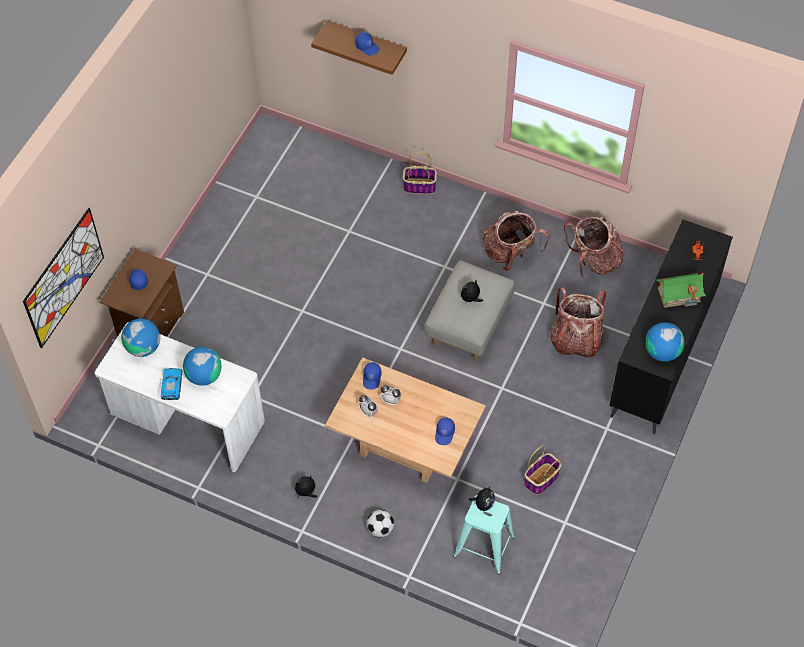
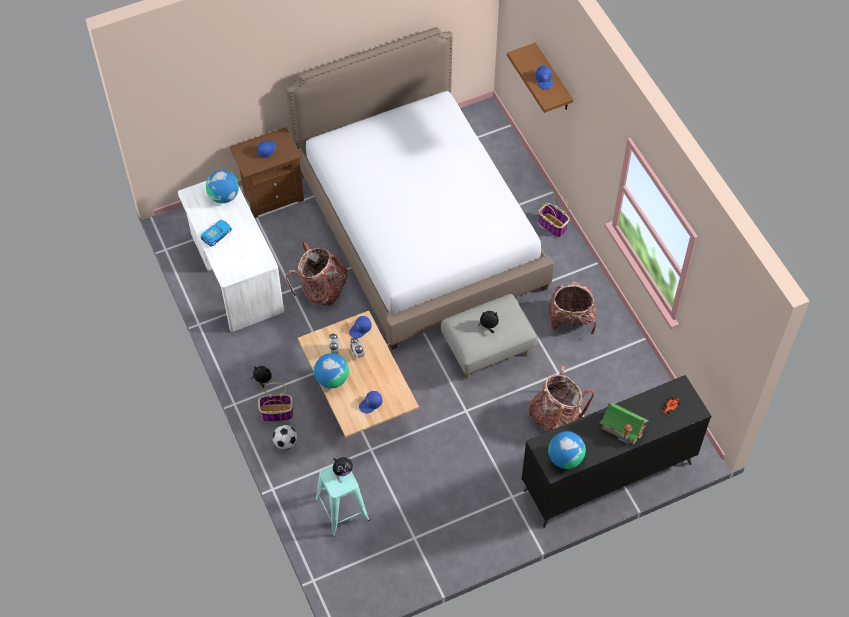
camera: 40 degrees right, 0 degrees up
(64, 278) = (194, 107): picture -> none
(204, 376) = (242, 243): globe -> globe (332, 379)
(312, 266) = (420, 229): none -> bed
(541, 479) = (428, 495): basket -> basket (276, 413)
(594, 261) = (628, 370): backpack -> backpack (322, 290)

